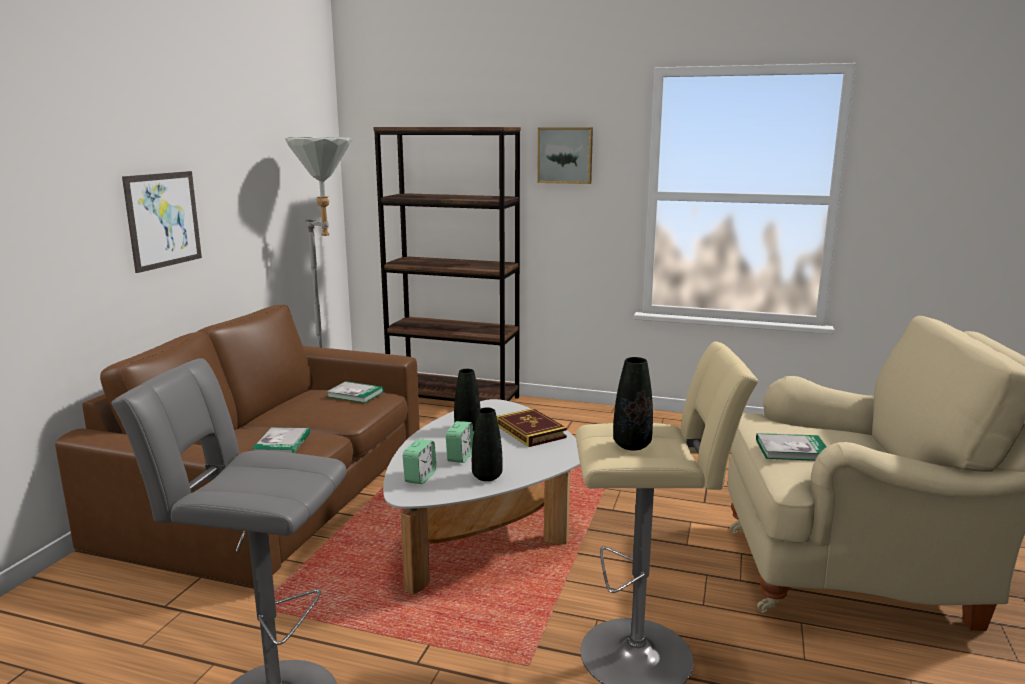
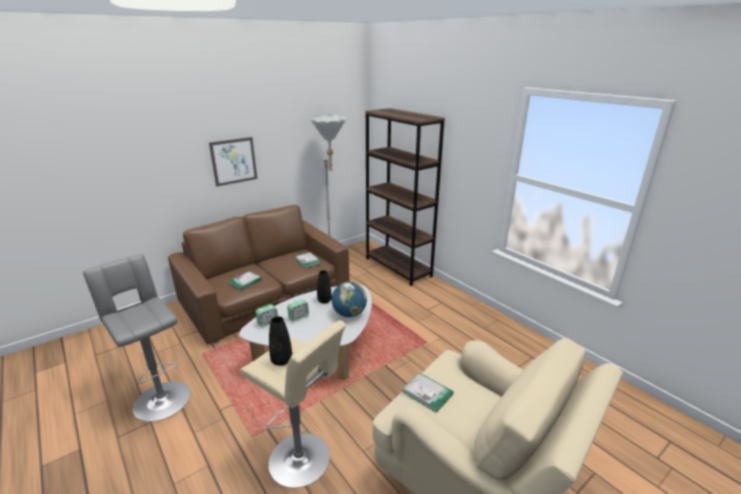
camera: 35 degrees right, 10 degrees up
(487, 476) = (292, 335): black vase -> none
(531, 431) = (349, 314): book -> globe
(565, 155) = (467, 139): picture -> none

